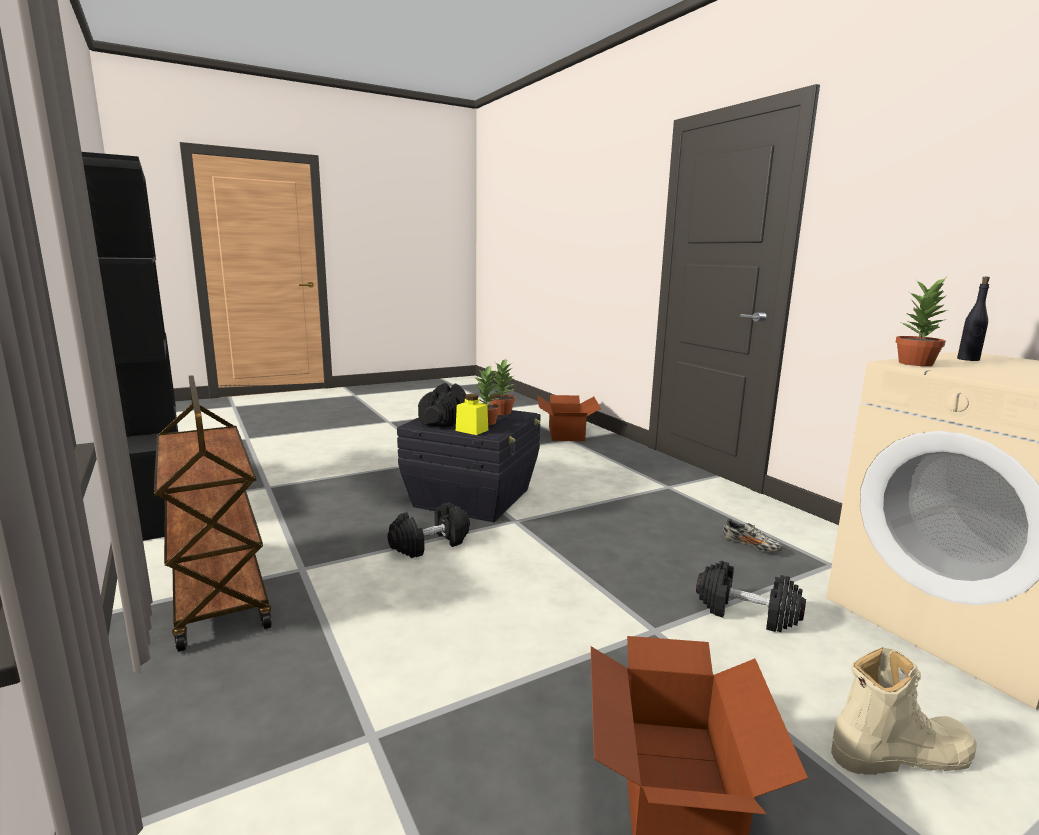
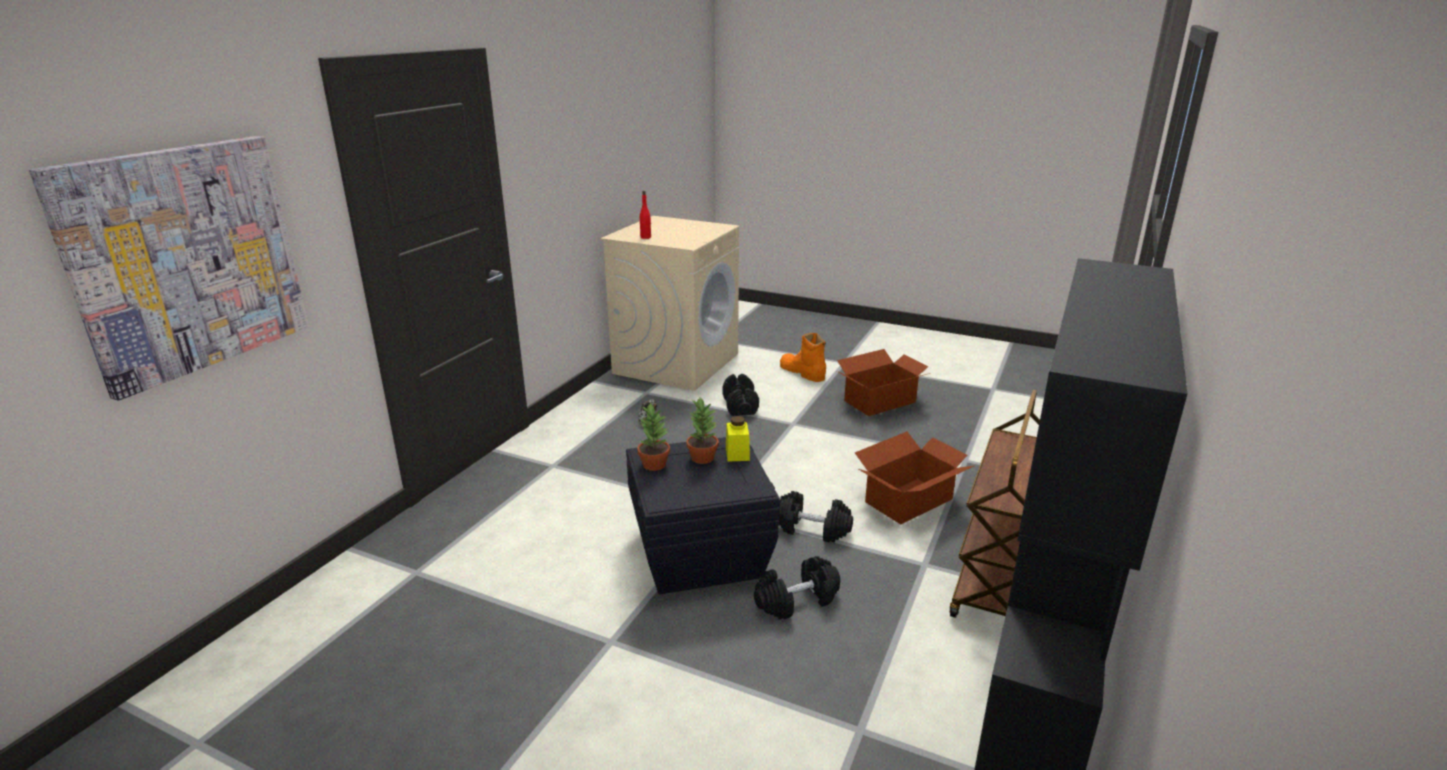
camera: 125 degrees left, 10 degrees up
(443, 420) = (725, 482): black dumbbell -> black dumbbell (796, 601)
(567, 433) = (377, 587): cardboard box -> cardboard box (907, 500)
(597, 230) = (186, 260): none -> picture
(899, 754) = (802, 372): beige boot -> orange boot
(916, 363) = (684, 243): potted plant -> none
(968, 359) = (646, 237): black bottle -> red bottle

